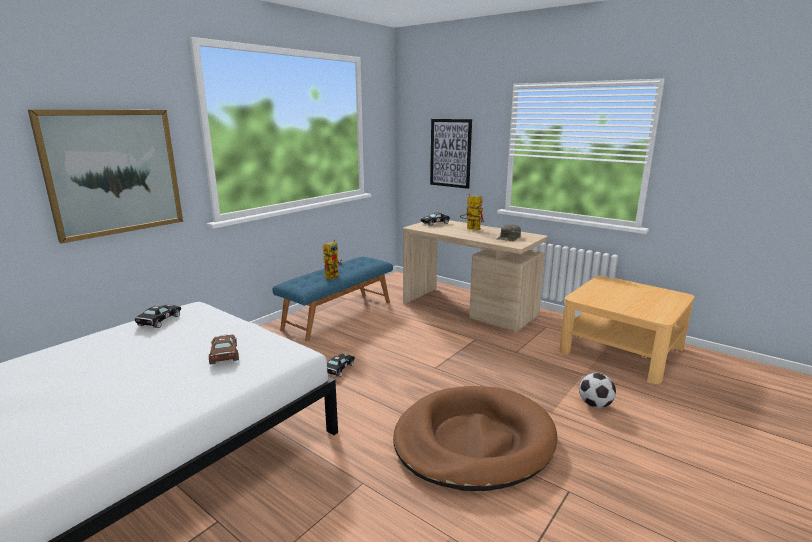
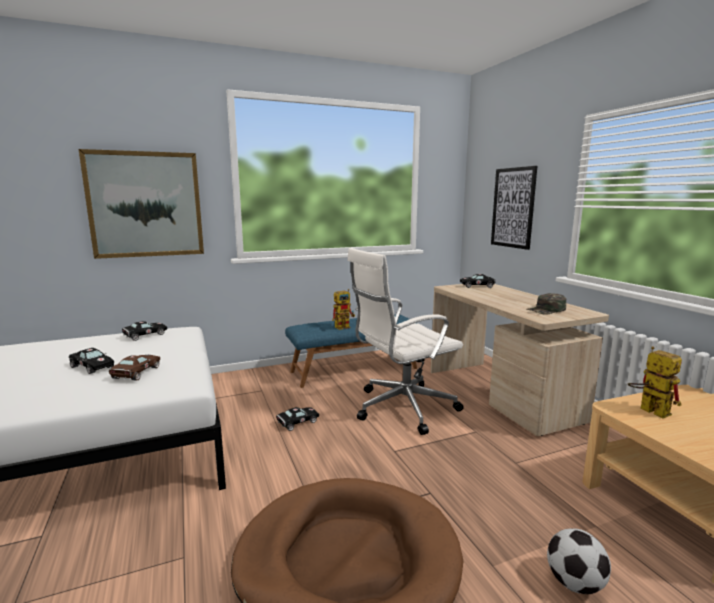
camera: 30 degrees right, 5 degrees down
(161, 361) = (92, 366): none -> black toy car
(409, 336) = (402, 408): none -> white office chair
(470, 228) = (511, 295): toy robot -> toy robot (648, 410)

